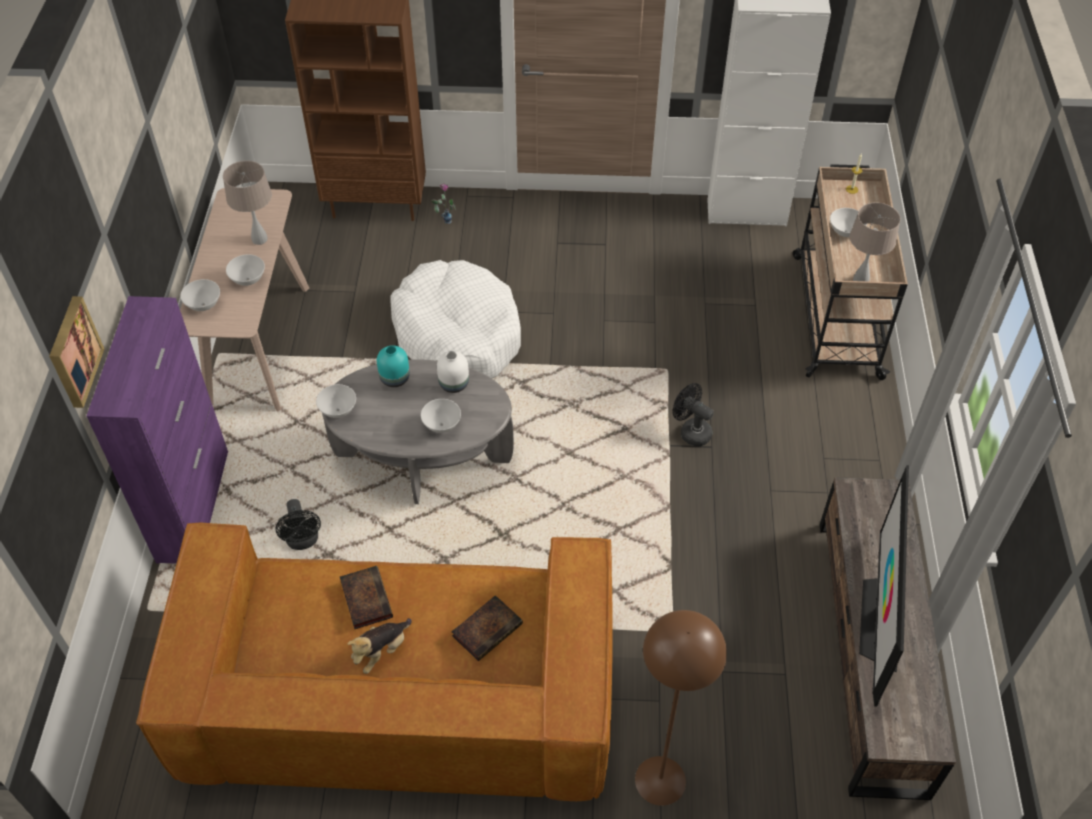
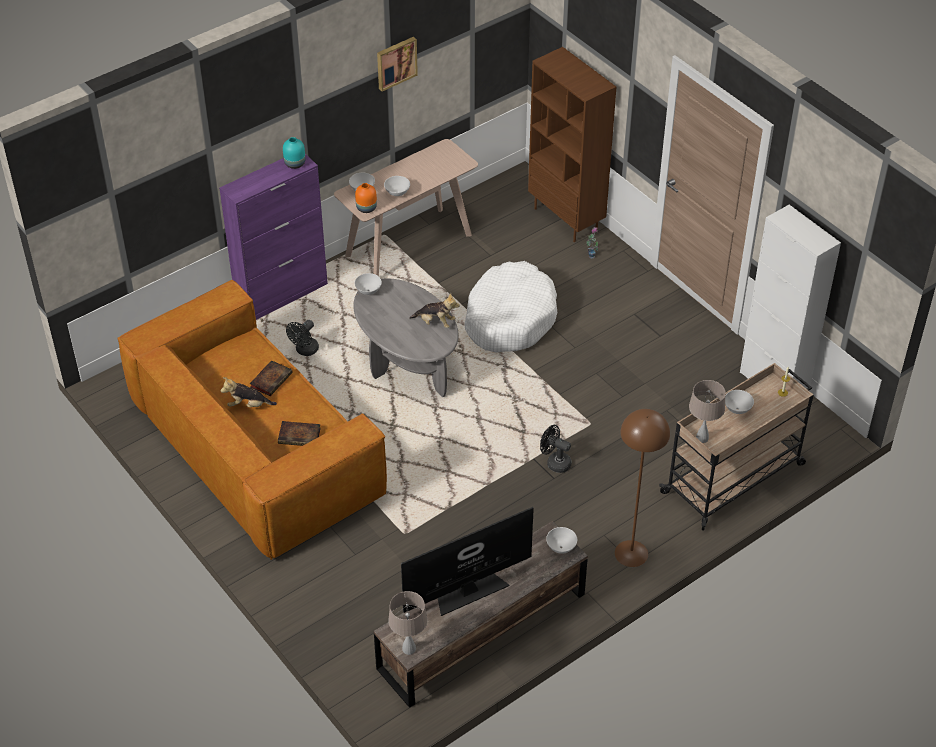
camera: 50 degrees right, 5 degrees down
(73, 352) = (230, 151): picture -> picture (396, 62)
(238, 320) = (366, 208): none -> orange vase
(259, 239) = (430, 177): beige table lamp -> beige table lamp (409, 648)
(395, 378) = (414, 297): turquoise vase -> turquoise vase (295, 163)
(441, 426) = (402, 336): white bowl -> white bowl (560, 548)
(453, 384) = (435, 322): white vase -> plush toy
(659, 780) = (307, 582): brown floor lamp -> brown floor lamp (631, 553)
(691, 431) = (555, 462): black fan -> black fan turned 60 degrees counterclockwise

